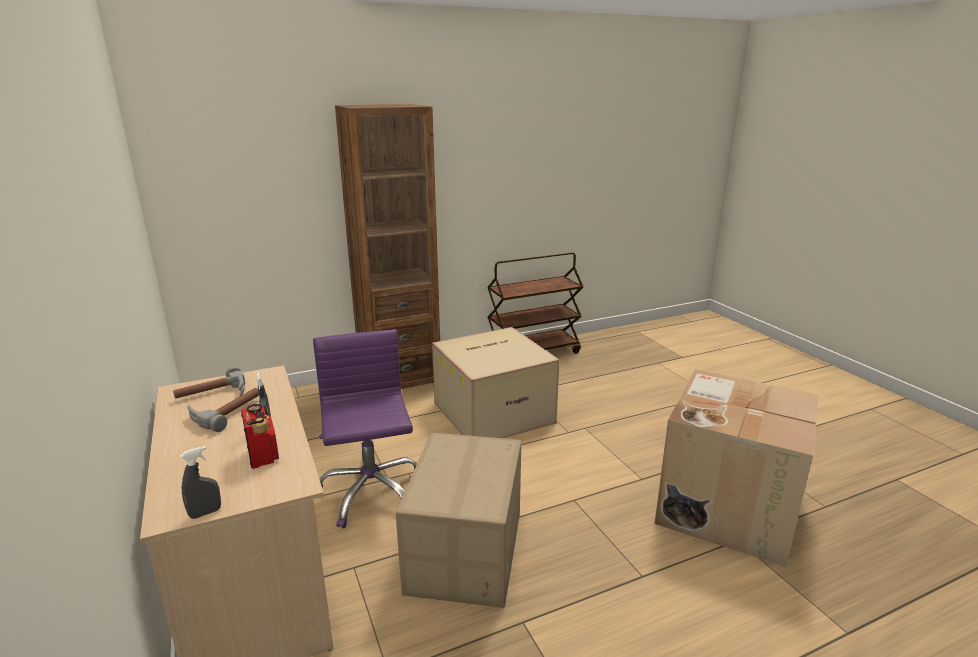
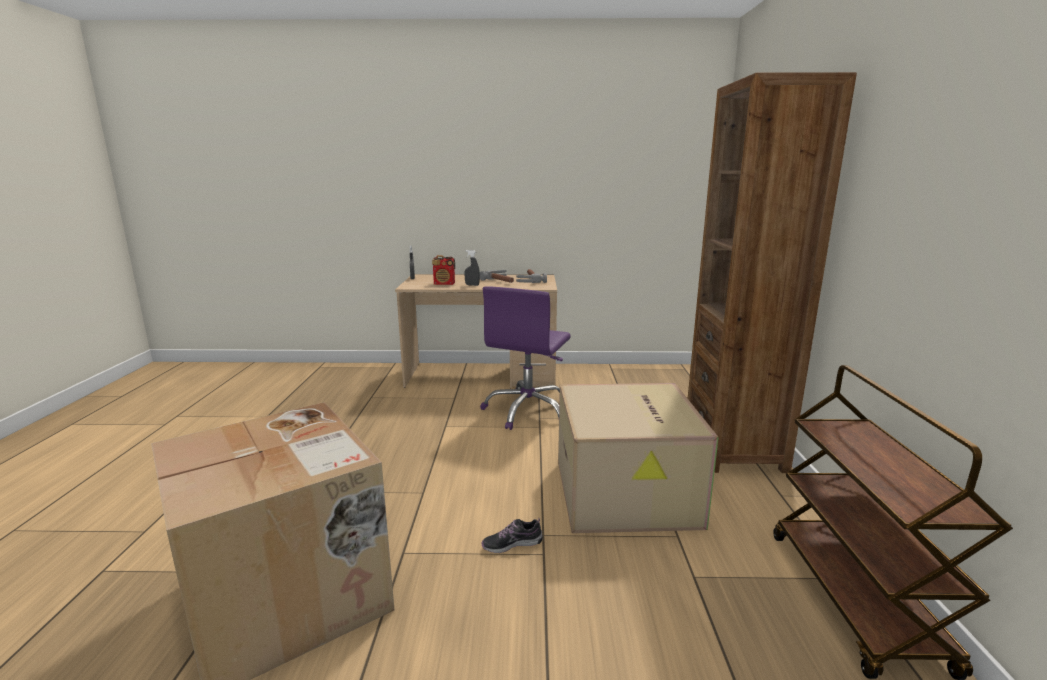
camera: 115 degrees right, 5 degrees down
(371, 491) = (528, 410): purple office chair -> purple office chair turned 105 degrees clockwise
(466, 552) = (423, 431): cardboard box -> none
(588, 440) = (512, 544): none -> shoe

